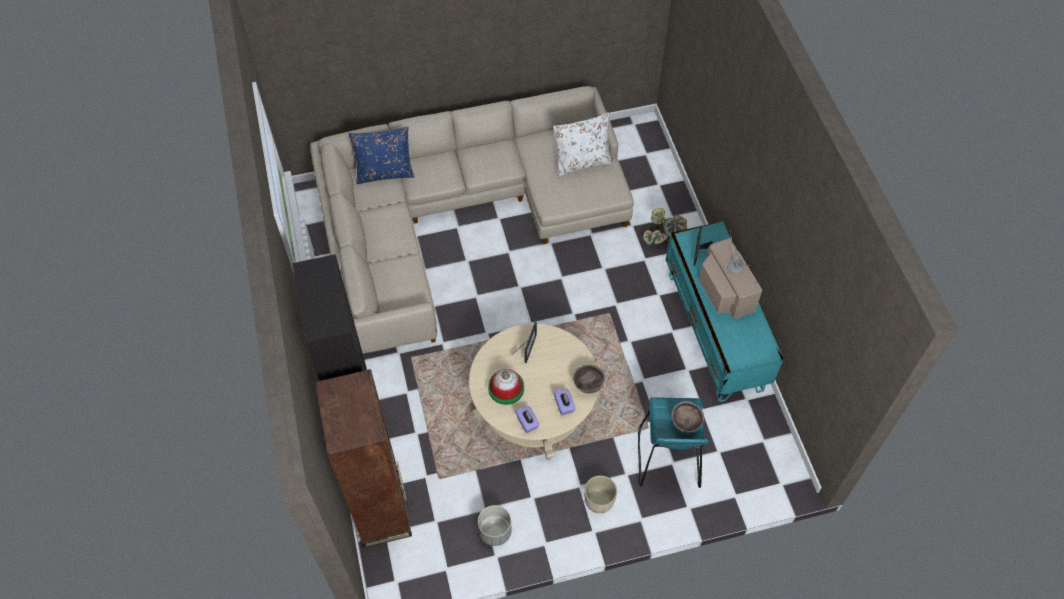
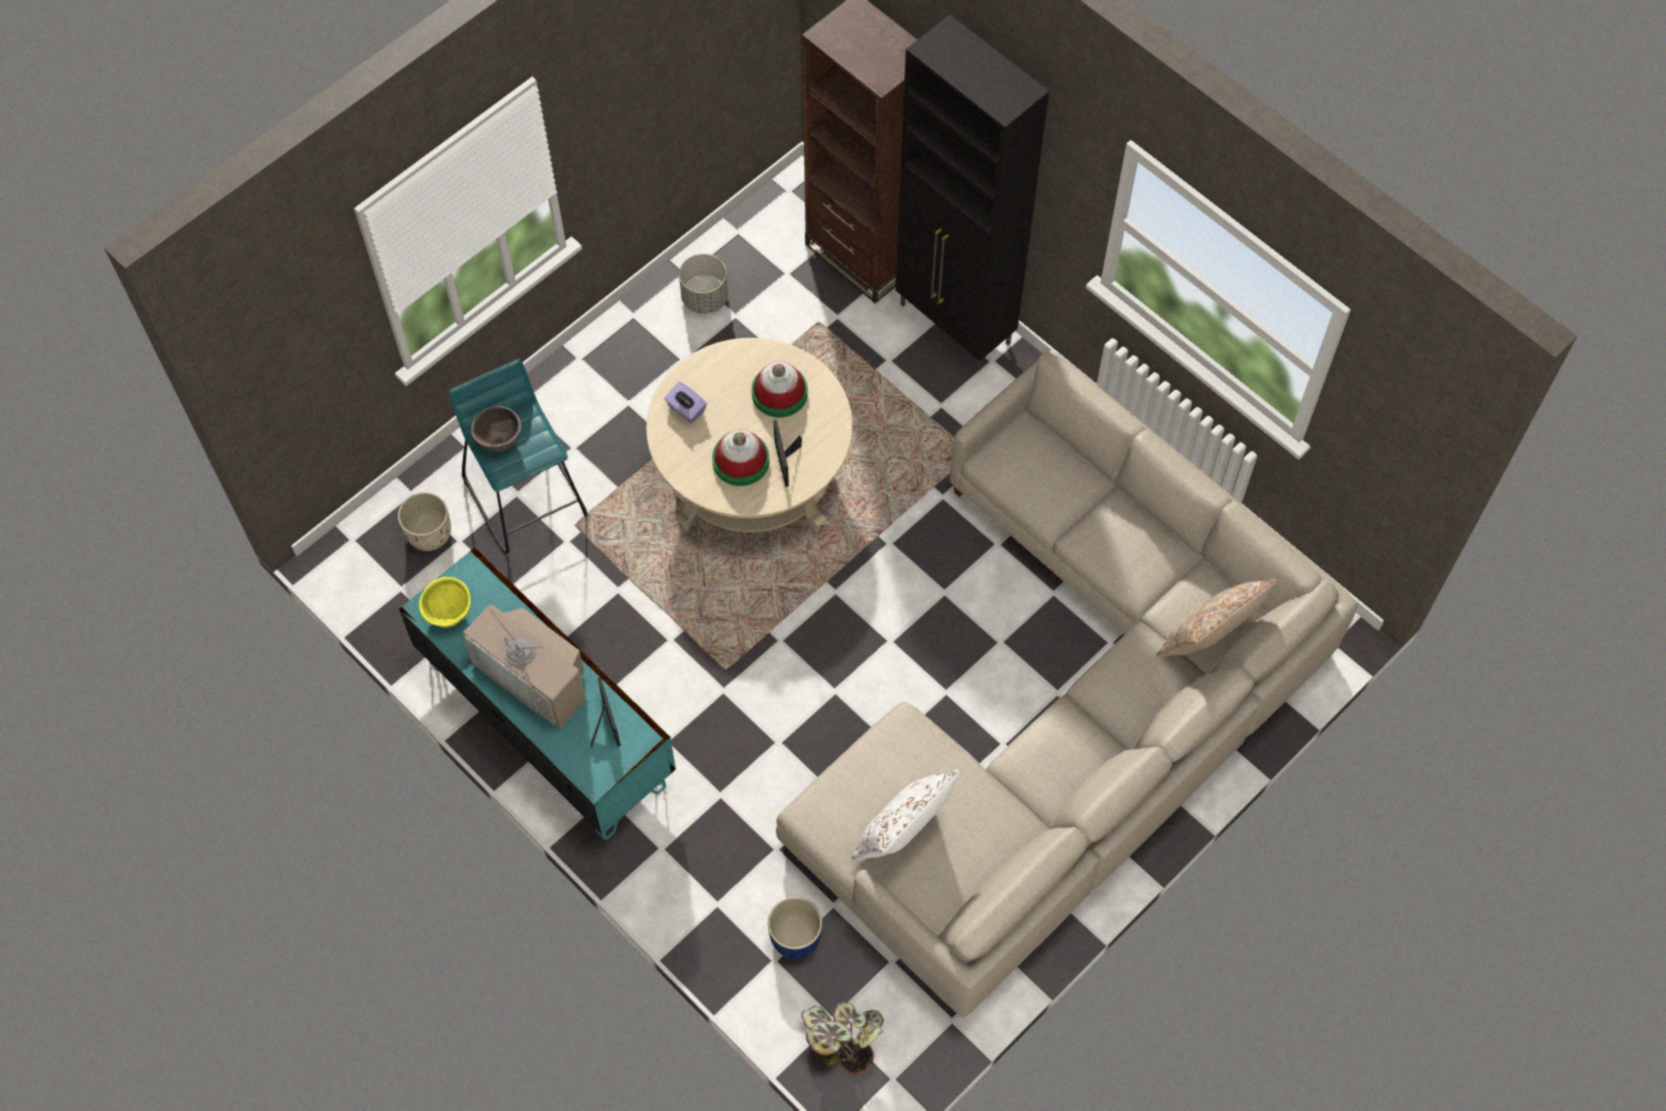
camera: 150 degrees right, 5 degrees up
(385, 172) = (1208, 639): blue pillow -> beige pillow
(527, 423) = (721, 364): purple tissue box -> none
(551, 361) = (741, 461): none -> hat
(588, 386) = (668, 452): brown bowl -> none
(598, 501) = (593, 397): beige planter -> beige planter (430, 534)
(644, 189) = (795, 936): none -> blue planter
(665, 240) = (706, 850): potted plant -> potted plant (842, 1039)
(756, 343) = (449, 613): none -> yellow bowl

